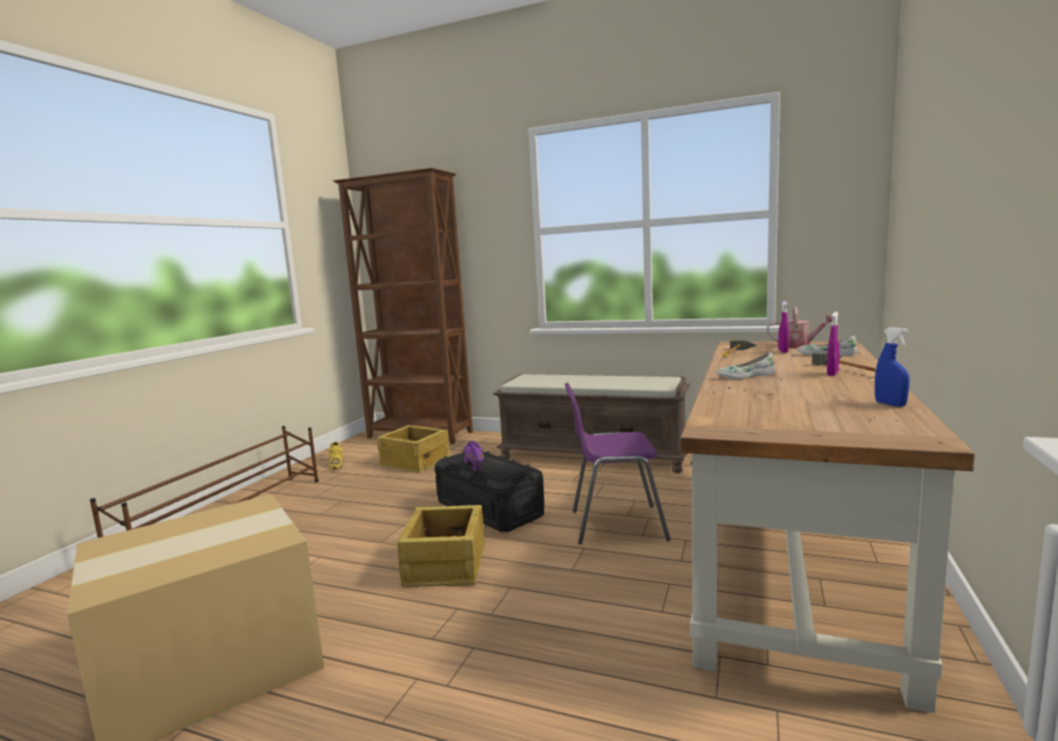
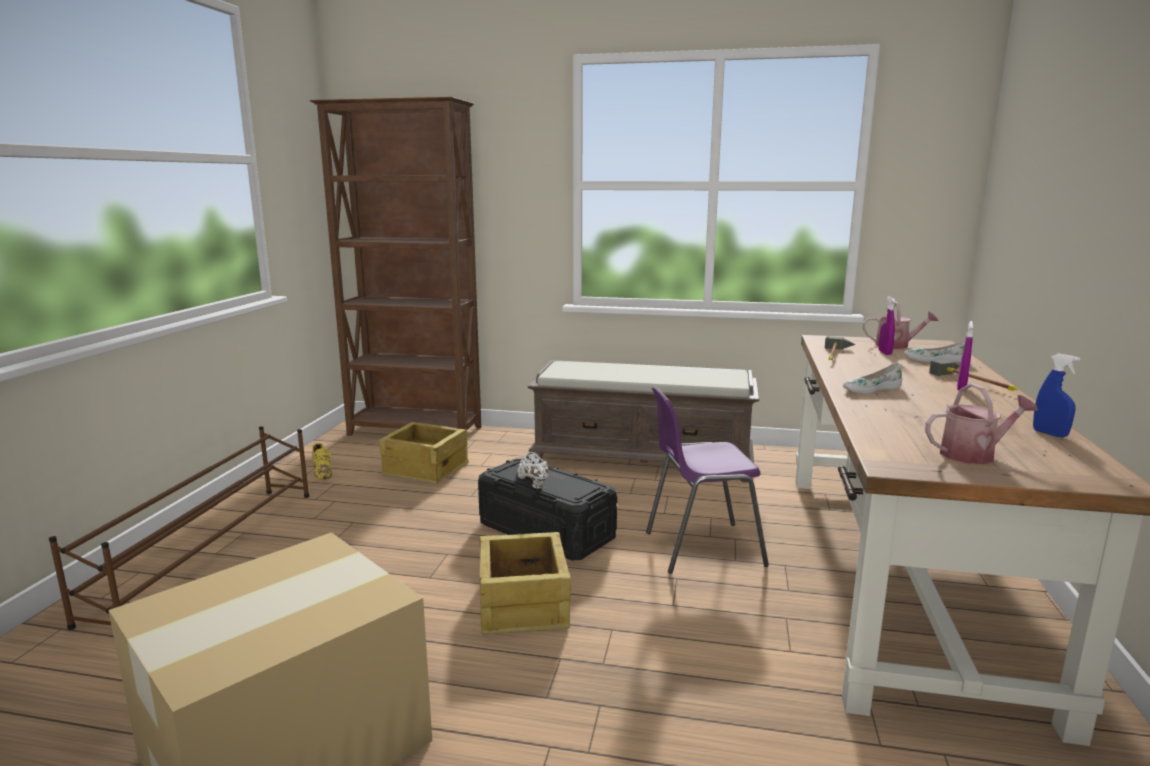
camera: 10 degrees left, 5 degrees up
(474, 466) = (532, 482): purple shoe -> white shoe
(798, 420) = (973, 454): none -> watering can

